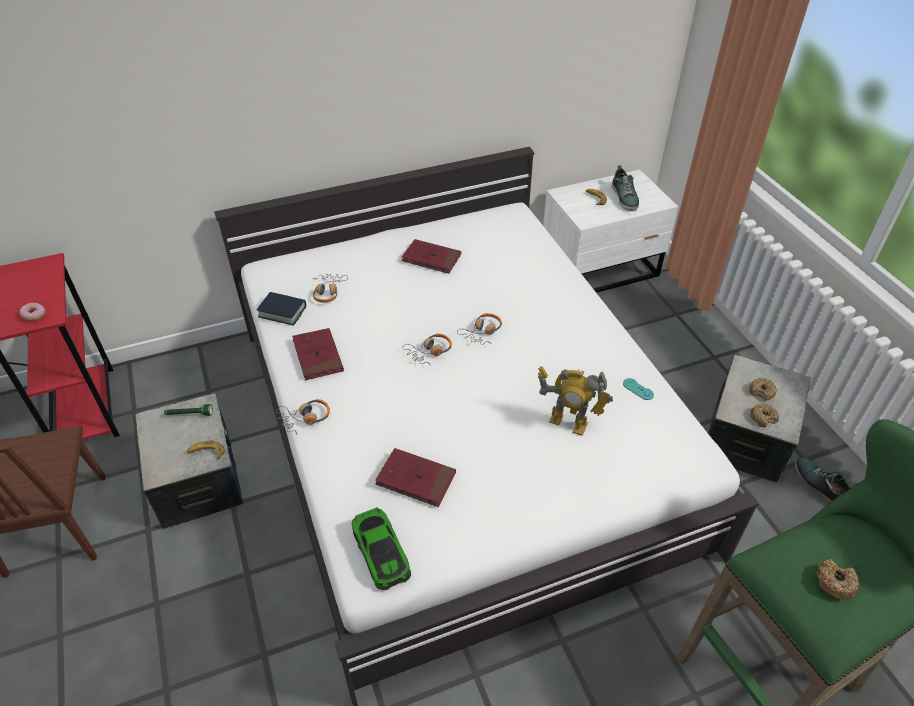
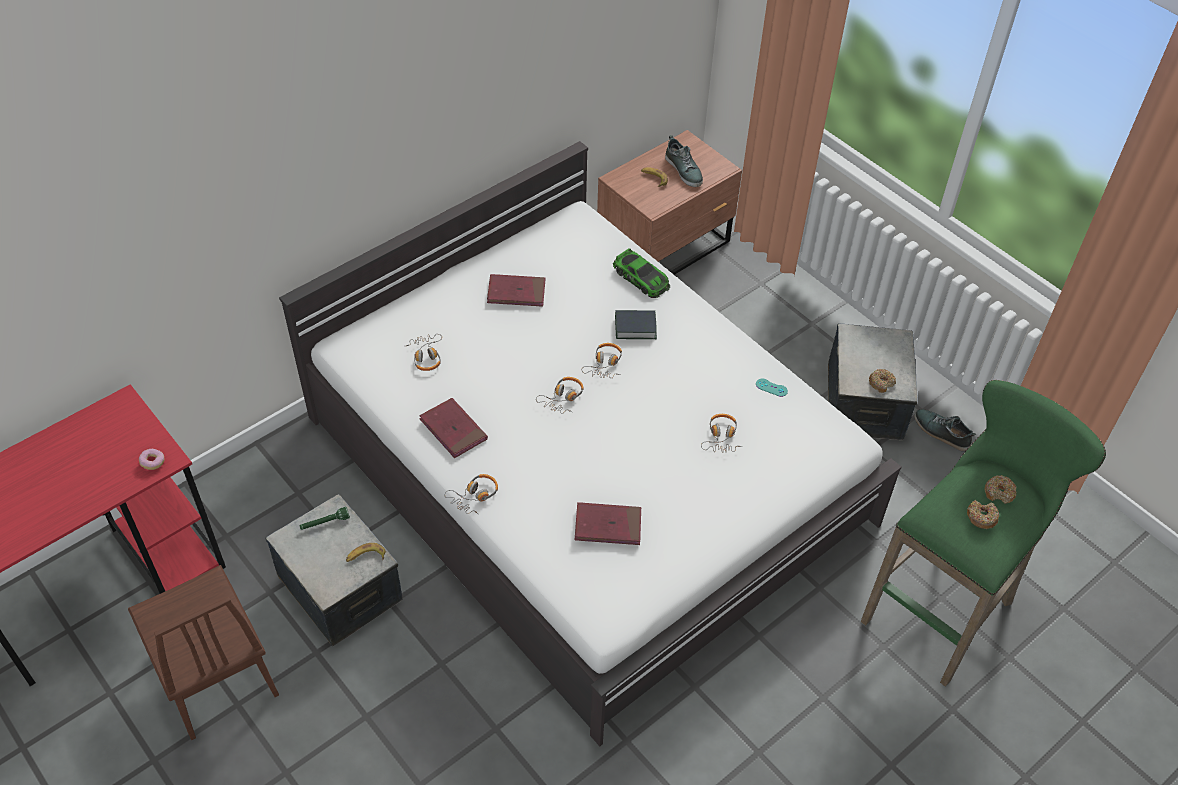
camera: 20 degrees left, 5 degrees up
(282, 312) = (390, 391): book -> book (635, 328)
(381, 552) = (607, 597): toy car -> toy car (641, 278)
(568, 423) = (721, 437): toy robot -> headphones
(601, 269) = (666, 247): white nightstand -> brown nightstand
(761, 392) = (873, 357): donut -> donut (999, 492)

